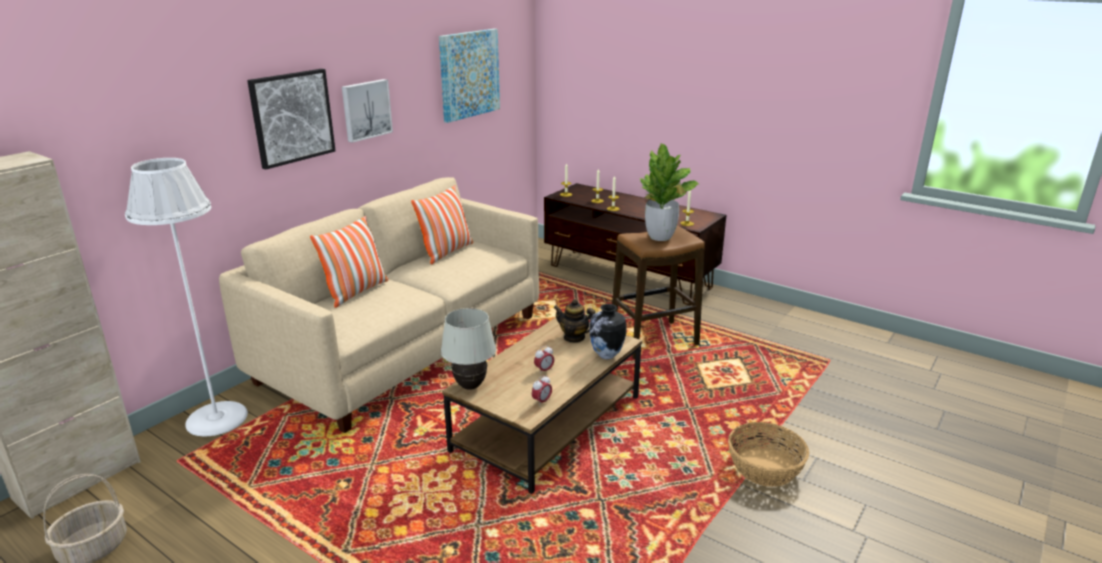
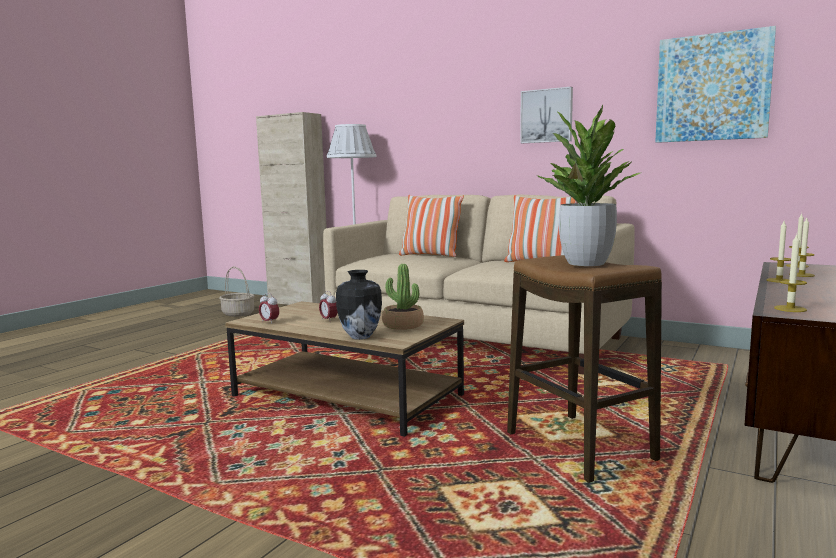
camera: 85 degrees right, 15 degrees down
(292, 117) = (472, 114): picture -> none
(470, 386) = (305, 305): white table lamp -> none
(574, 337) = (403, 325): teapot -> potted plant
(765, 468) = (216, 527): basket -> none

